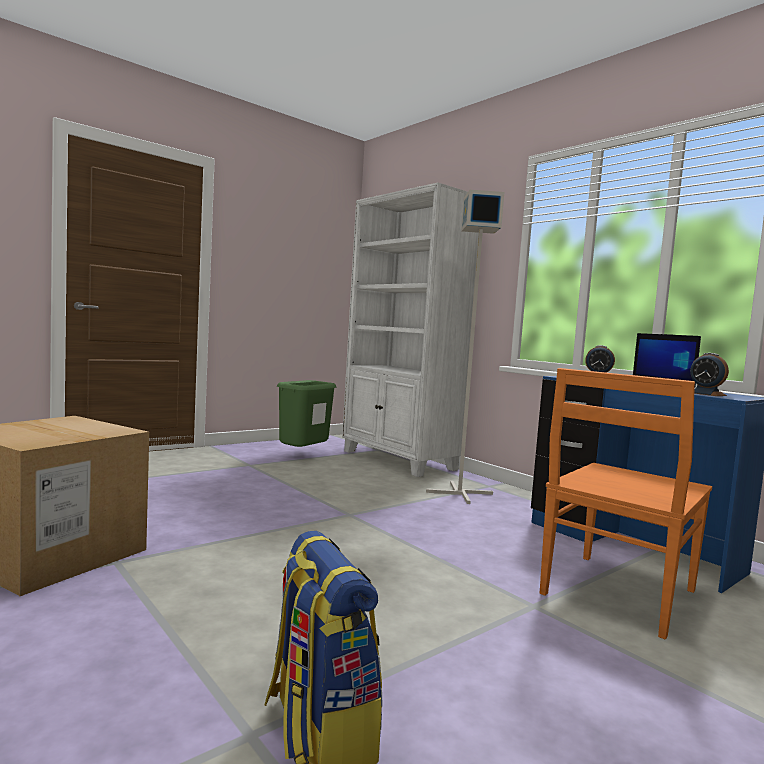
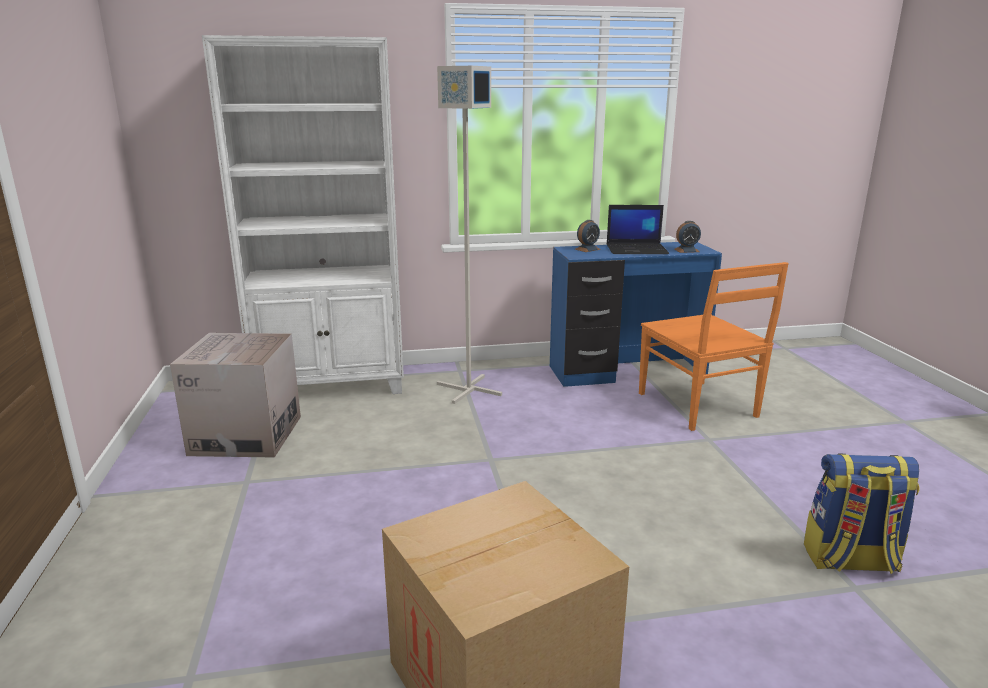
camera: 60 degrees left, 15 degrees up
(303, 456) = (246, 435): green trash can -> cardboard box

